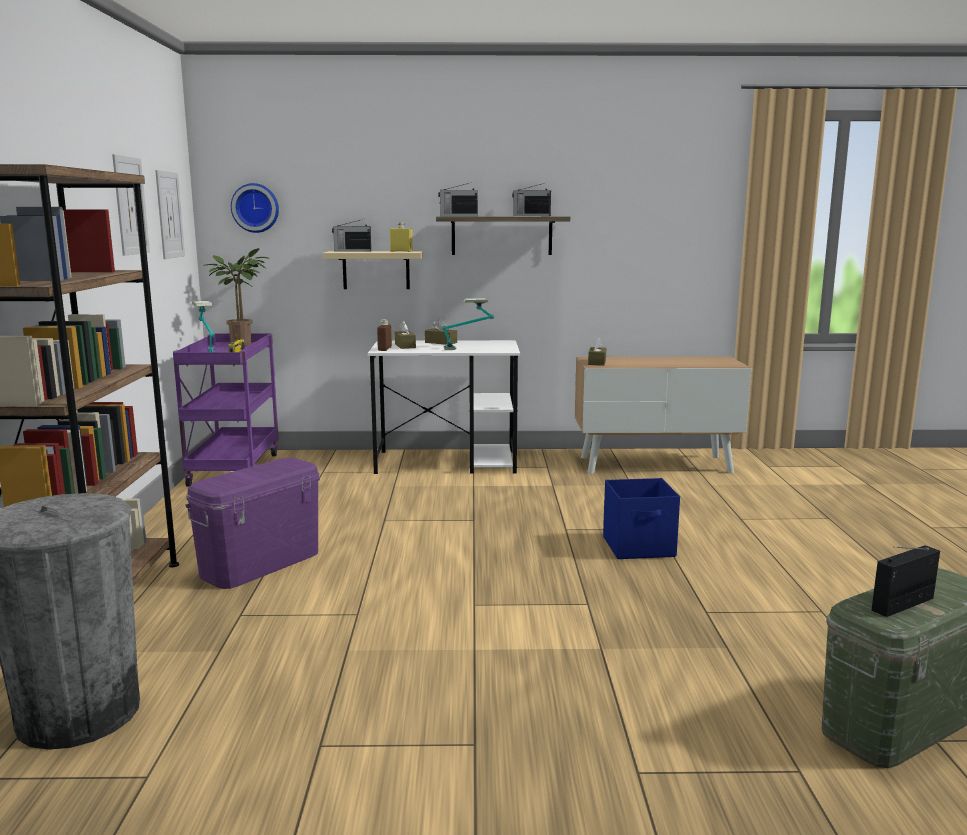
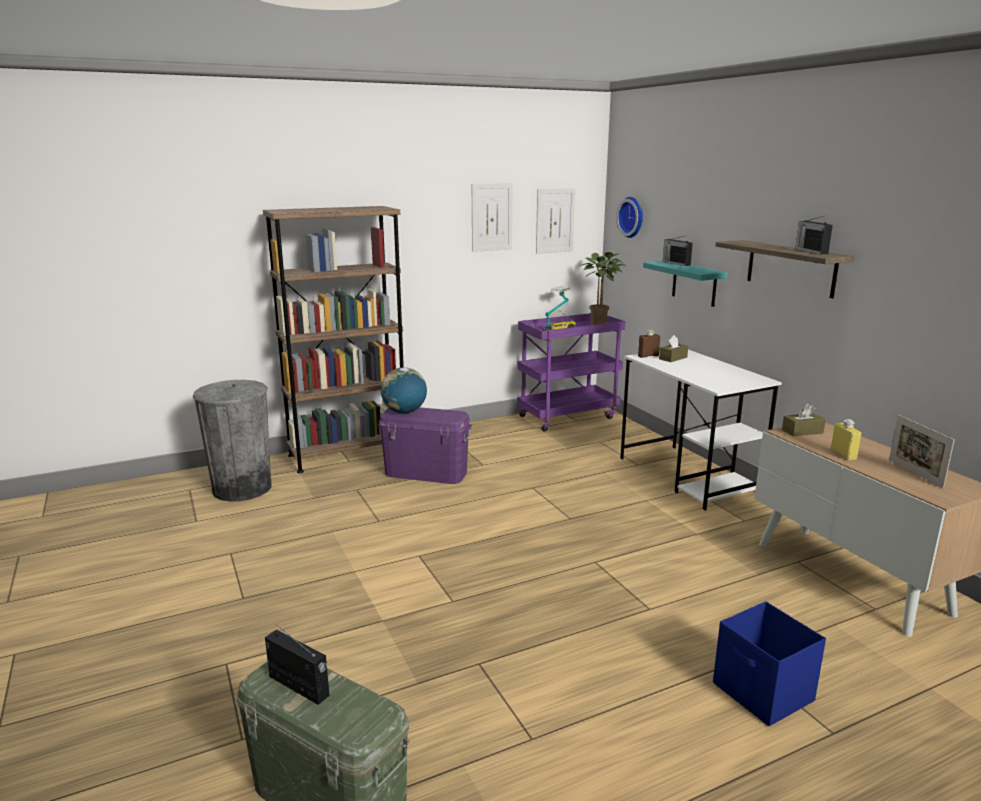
camera: 65 degrees right, 5 degrees up
(230, 481) = (404, 412): none -> globe
(376, 270) = (694, 283): beige shelf -> turquoise shelf
(401, 251) = (698, 270): yellow bottle -> yellow bottle (843, 454)
(441, 342) = (711, 364): brown tissue box -> none
(458, 216) = (737, 243): radio -> none
(467, 348) = (699, 375): table lamp -> none
(639, 547) = (591, 606): blue storage box -> blue storage box (763, 693)
(693, 361) = (915, 473): none -> picture frame

